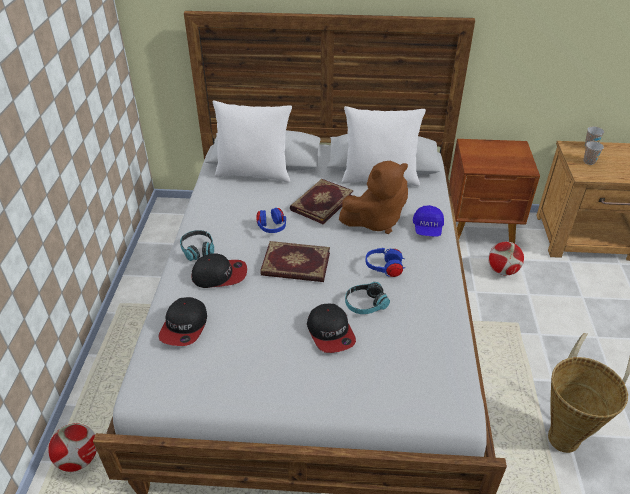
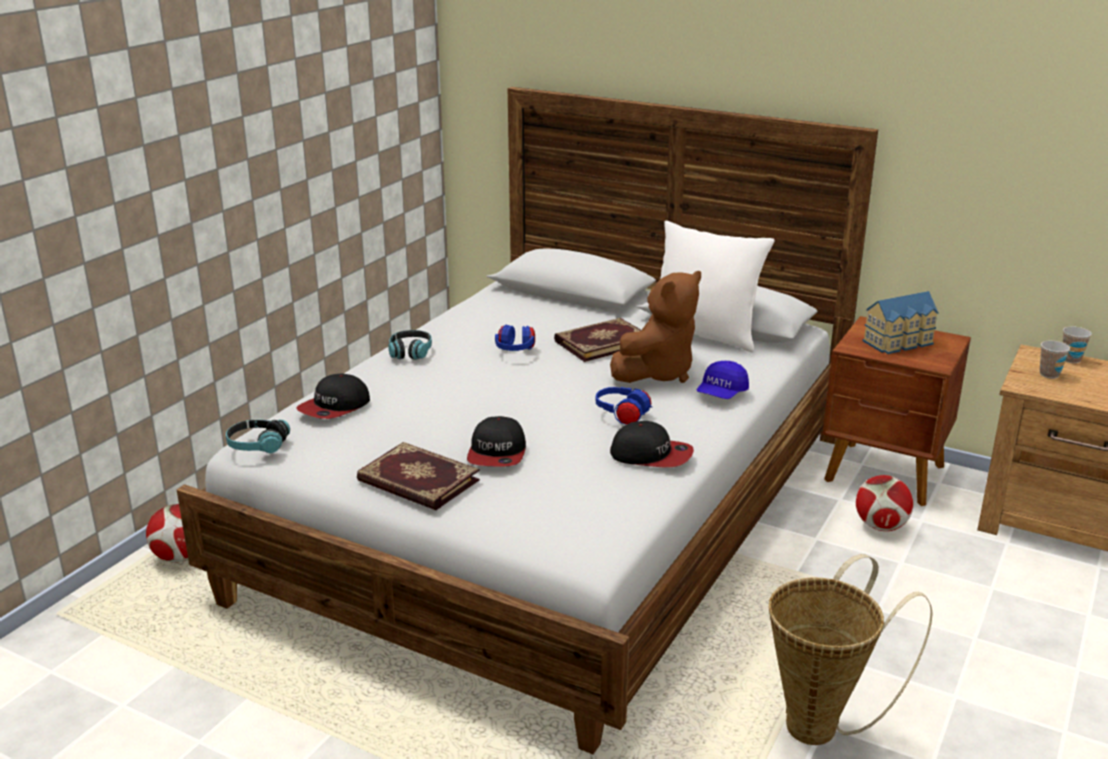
camera: 25 degrees right, 15 degrees down
(220, 275) = (414, 377): cap -> cap (651, 455)
(254, 173) = (542, 301): white pillow -> none
(295, 265) = (512, 388): book -> book (417, 481)
(365, 304) = (565, 440): headphones -> headphones (257, 445)
(375, 221) = (657, 372): brown plush toy -> brown plush toy turned 45 degrees counterclockwise
(495, 156) = (900, 343): none -> toy house

